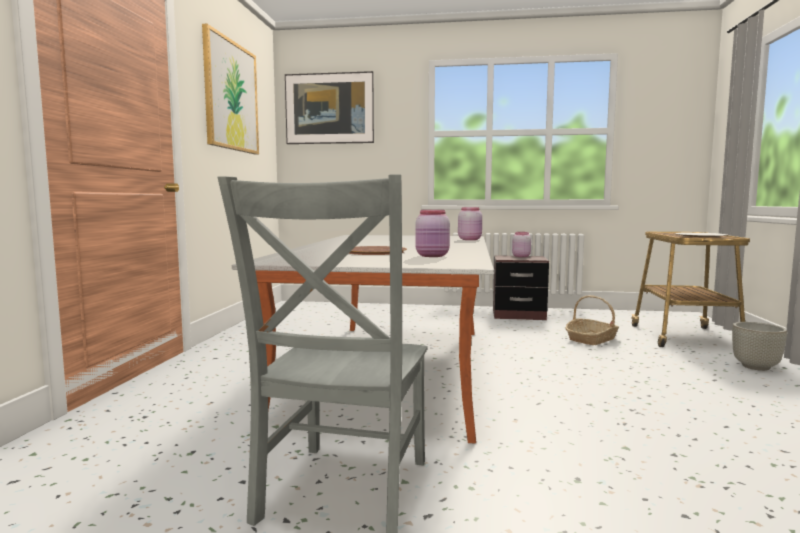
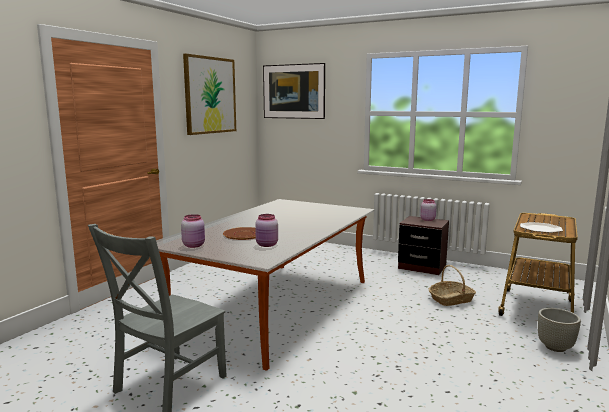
camera: 20 degrees right, 5 degrees up
(470, 239) = (348, 216): pink jar -> pink jar (194, 245)

